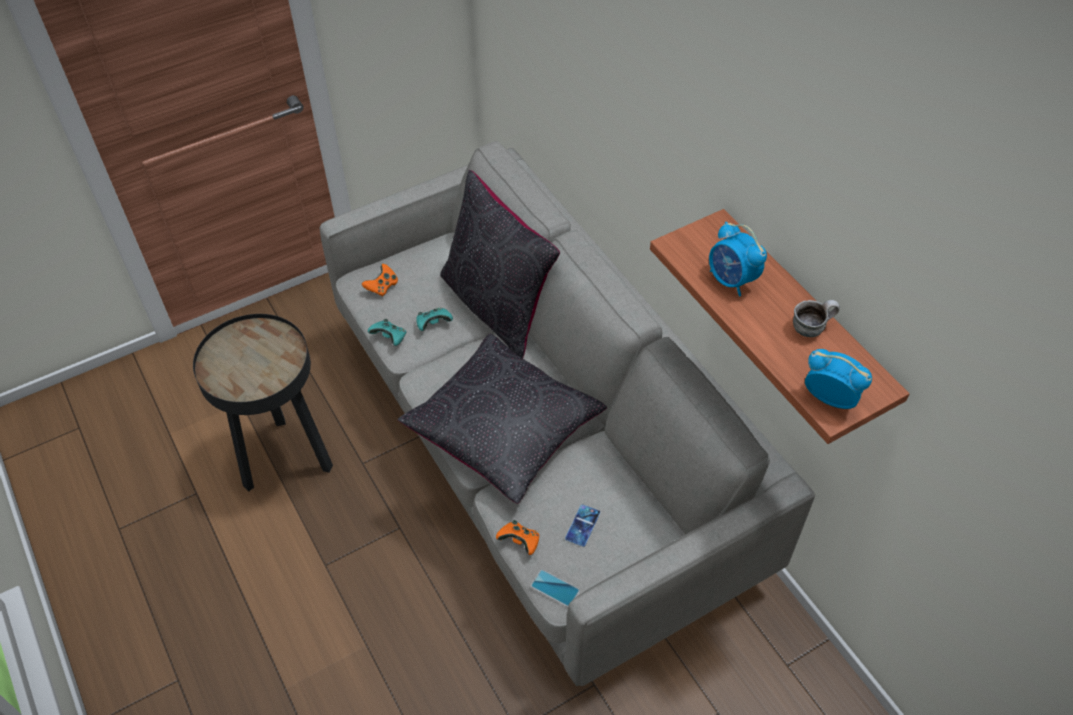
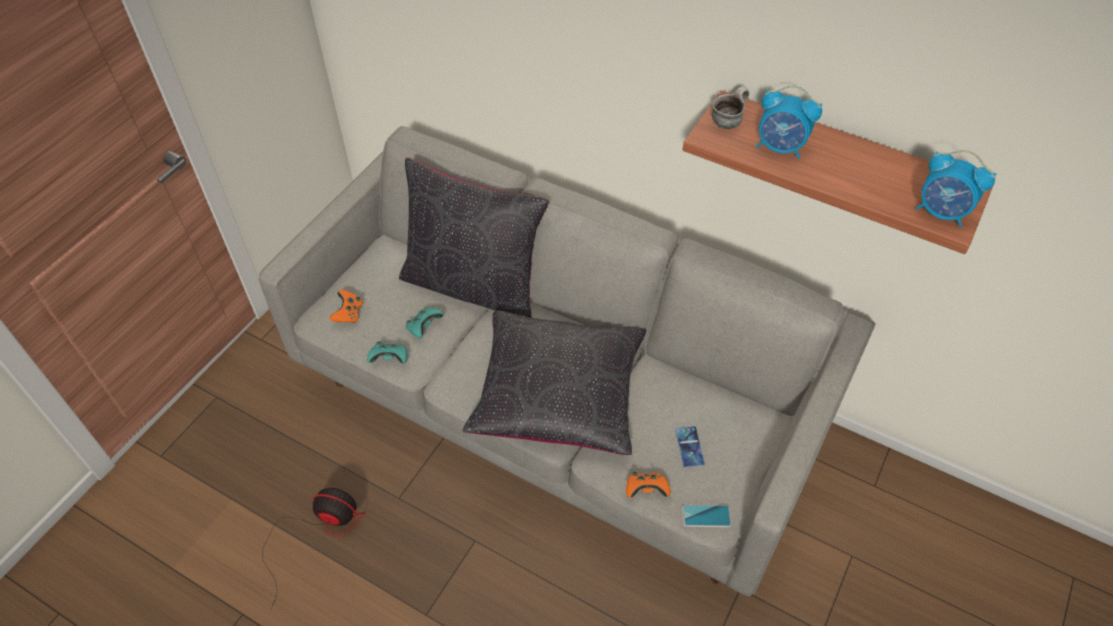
camera: 30 degrees left, 0 degrees up
(287, 459) = (318, 532): black side table -> fan
(811, 327) = (876, 160): mug -> mug (727, 120)
(830, 398) = (941, 213): alarm clock -> alarm clock turned 150 degrees counterclockwise

